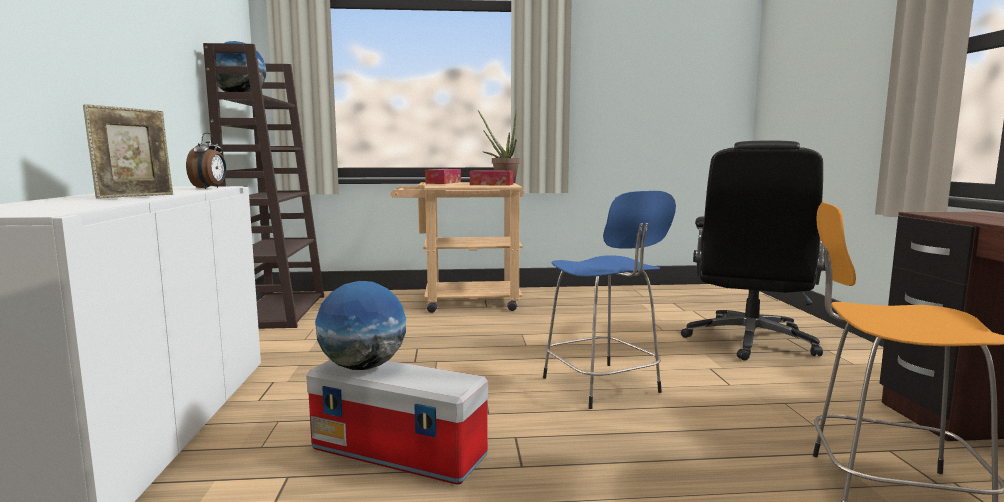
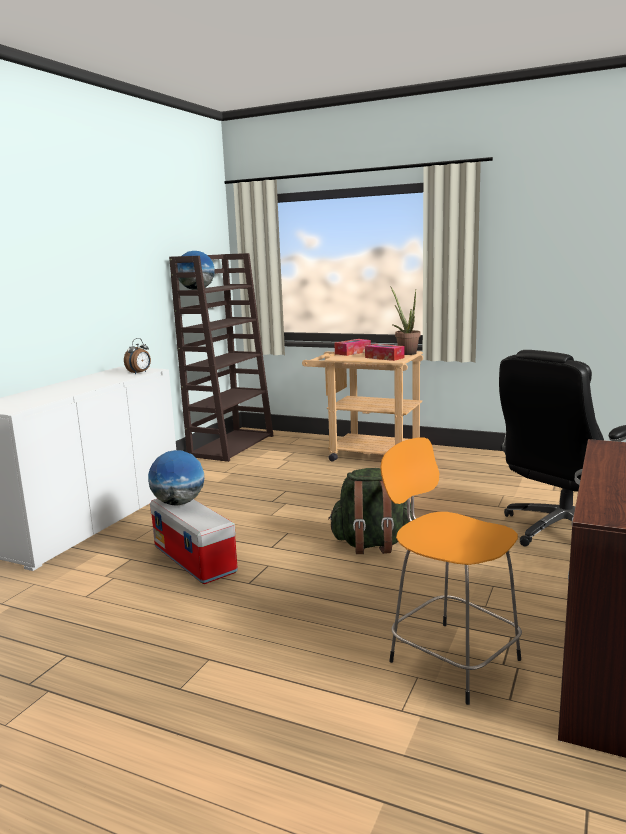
camera: 30 degrees right, 5 degrees up
(135, 196) = (79, 387): picture frame -> none
(603, 386) = (372, 544): blue stool -> green backpack

